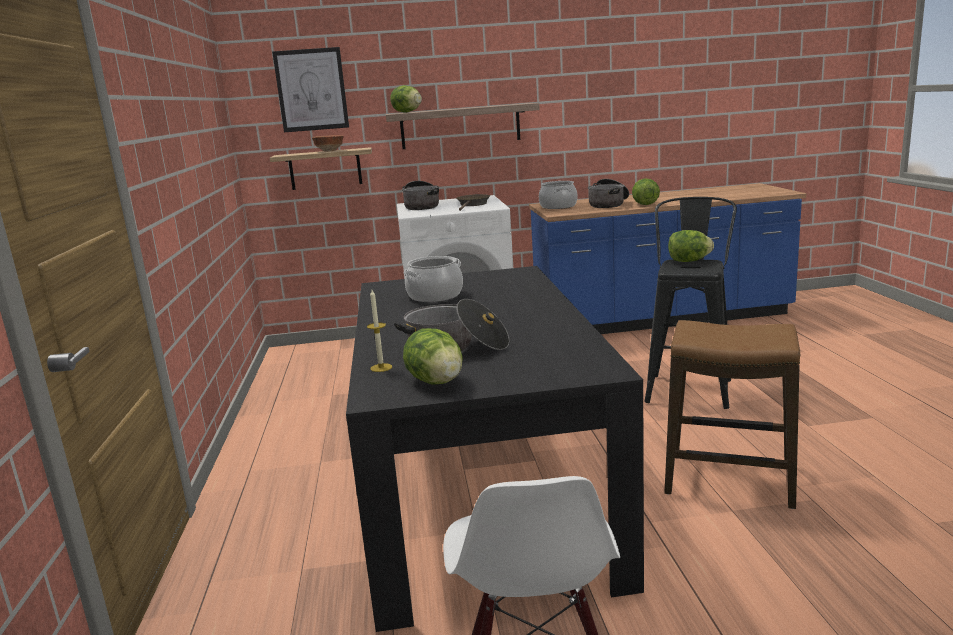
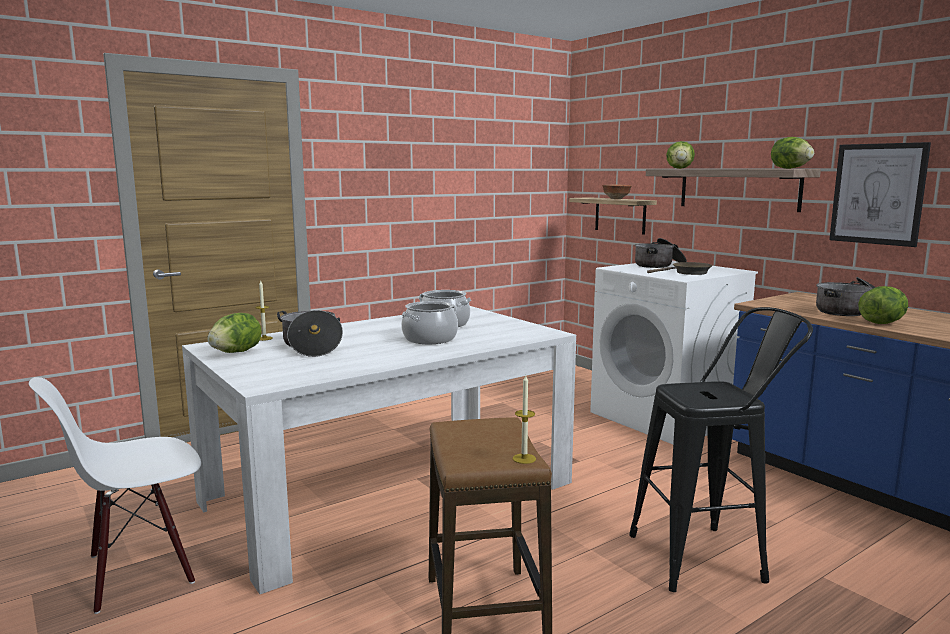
camera: 60 degrees right, 5 degrees down
(311, 90) = (621, 142): picture -> picture (878, 194)
(481, 488) = (389, 492): black dining table -> white dining table
(558, 206) = (800, 300): cooking pot -> cooking pot (430, 339)
(689, 261) = (730, 390): lettuce -> lettuce (790, 168)
(777, 326) = (524, 458): none -> candle

